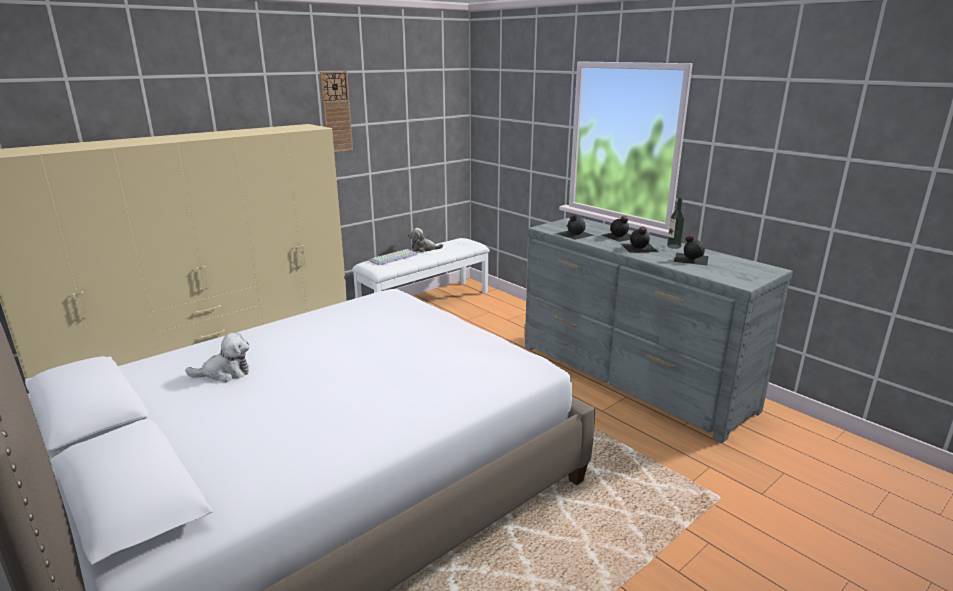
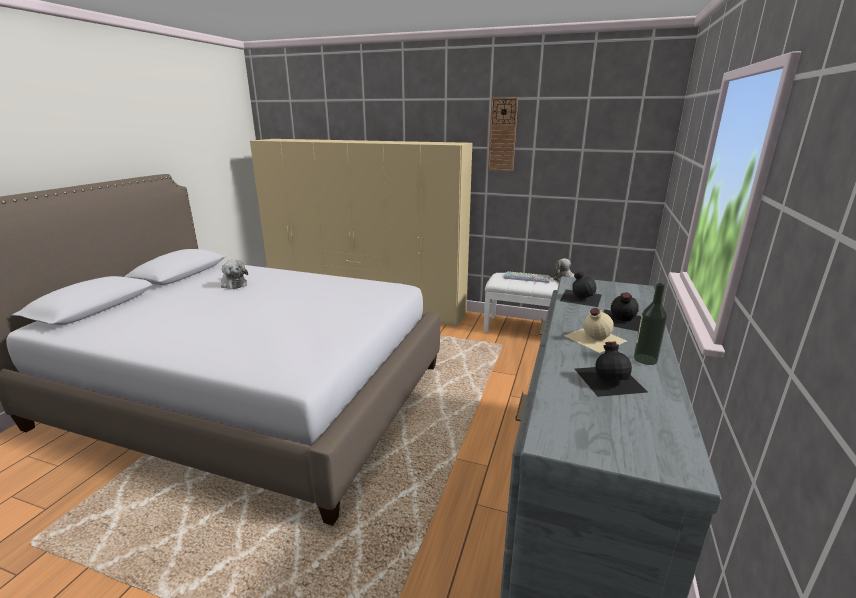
camera: 60 degrees right, 0 degrees up
(639, 248) = (593, 338): black bottle -> beige bottle

